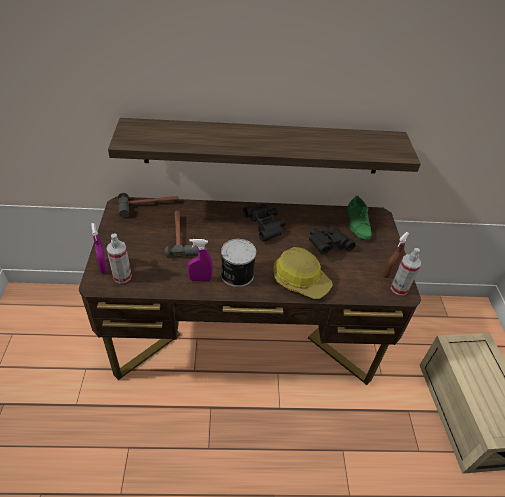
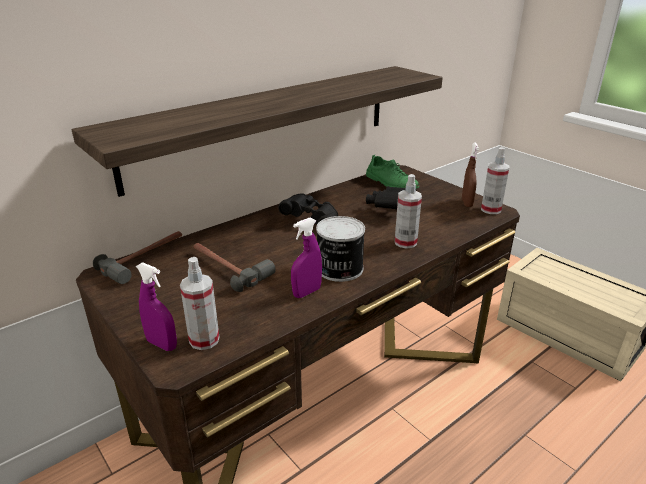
camera: 35 degrees left, 15 degrees down
(300, 279) = (405, 242): hard hat -> spray bottle

